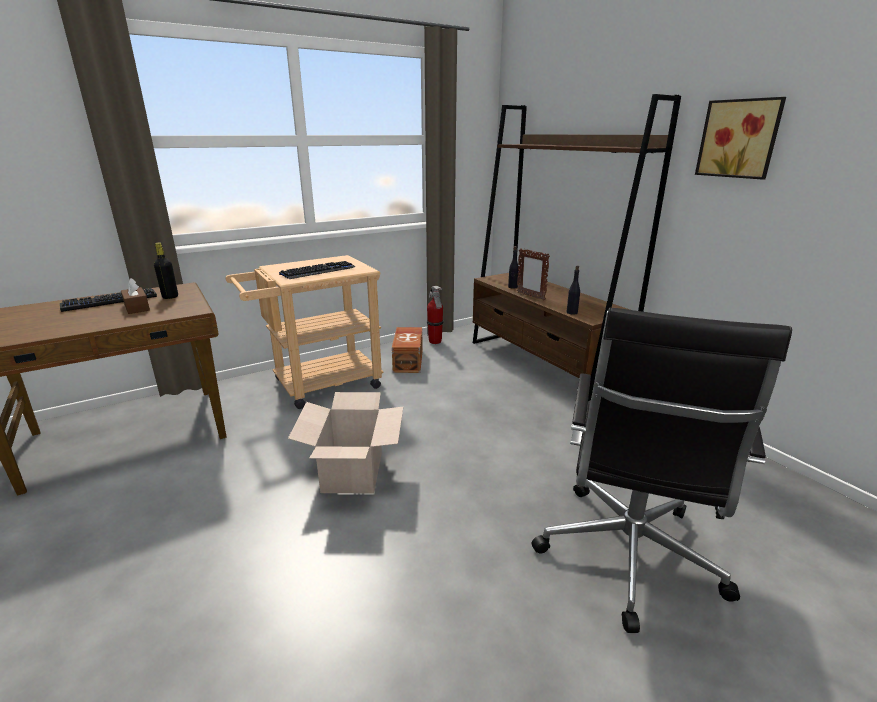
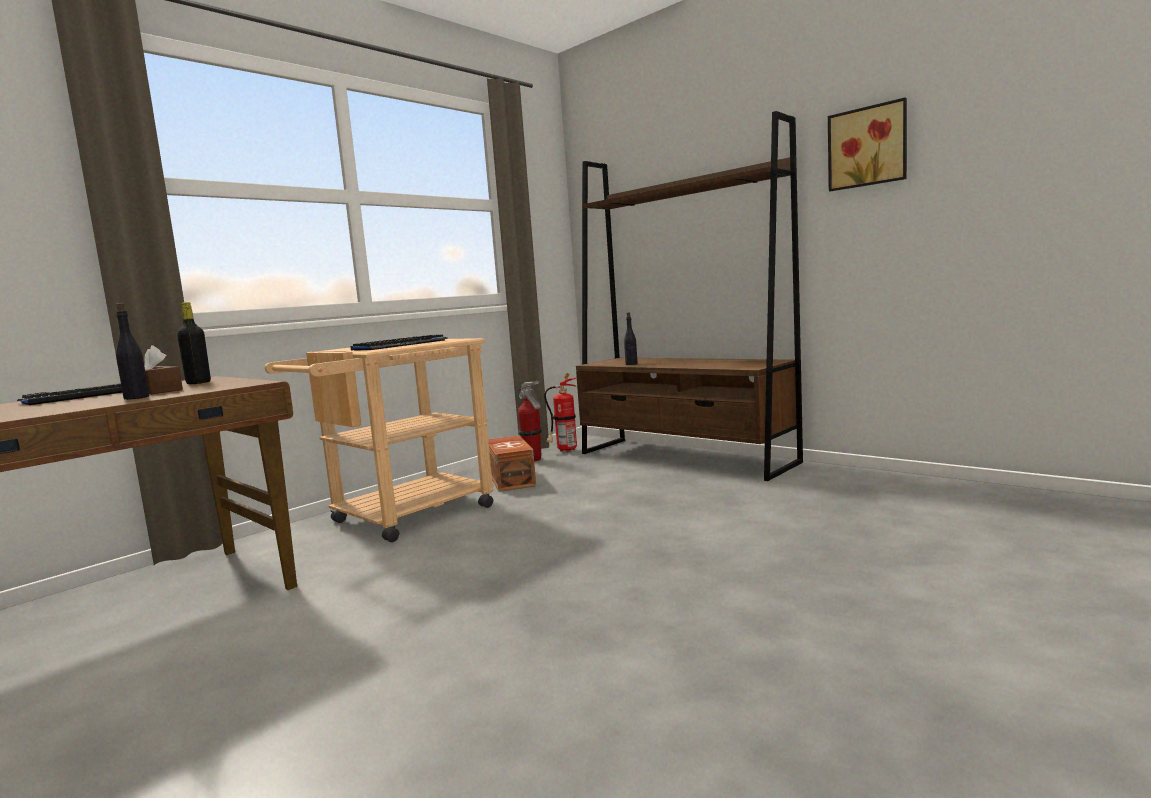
camera: 15 degrees left, 15 degrees down
(352, 471) = (519, 581): cardboard box -> none
(462, 336) = (564, 451): none -> fire extinguisher
(530, 296) = (661, 365): picture frame -> none
(572, 312) = (723, 367): black bottle -> black bottle (137, 397)
(627, 557) = (928, 581): black office chair -> none

